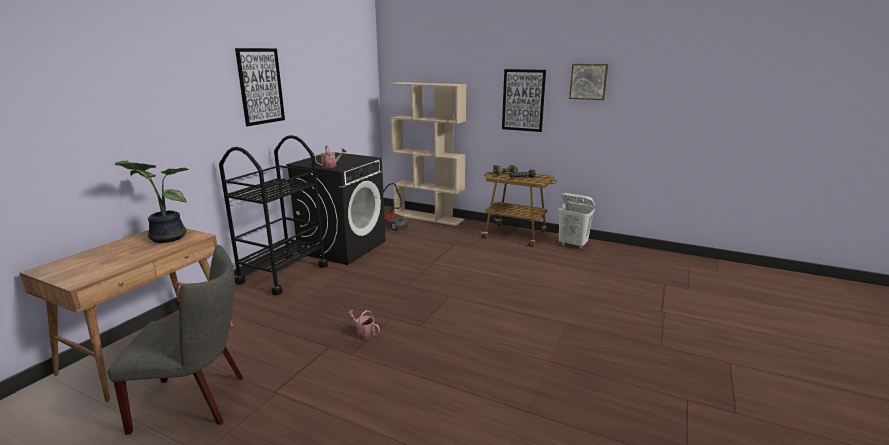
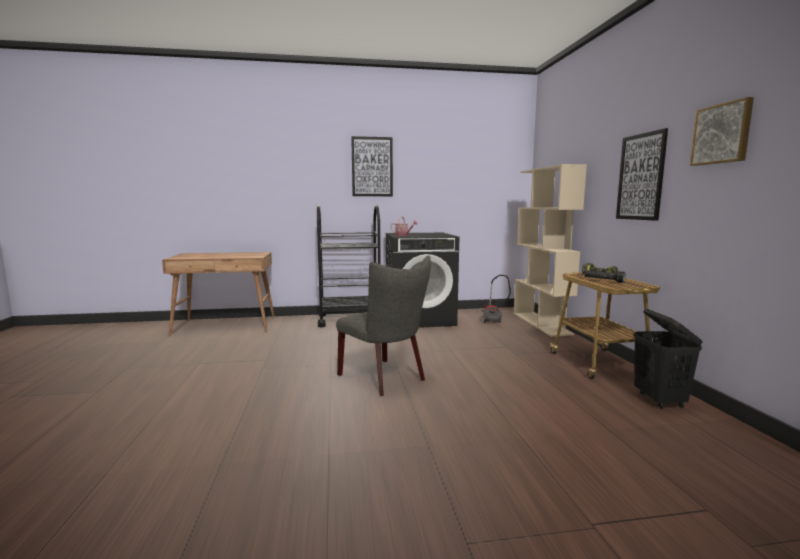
camera: 55 degrees right, 10 degrees down
(165, 238) = (247, 255): potted plant -> none
(197, 401) = (178, 350): grey chair -> grey chair (385, 378)
(364, 333) = (295, 363): watering can -> none
(573, 245) = (659, 400): white laundry basket -> black laundry basket

